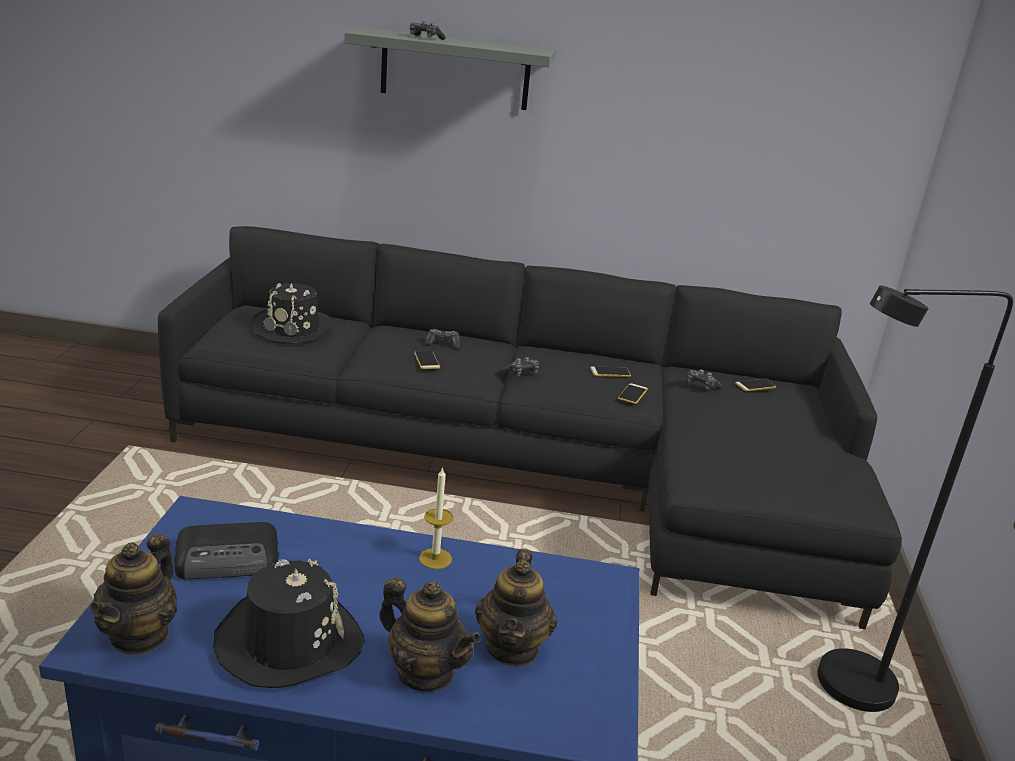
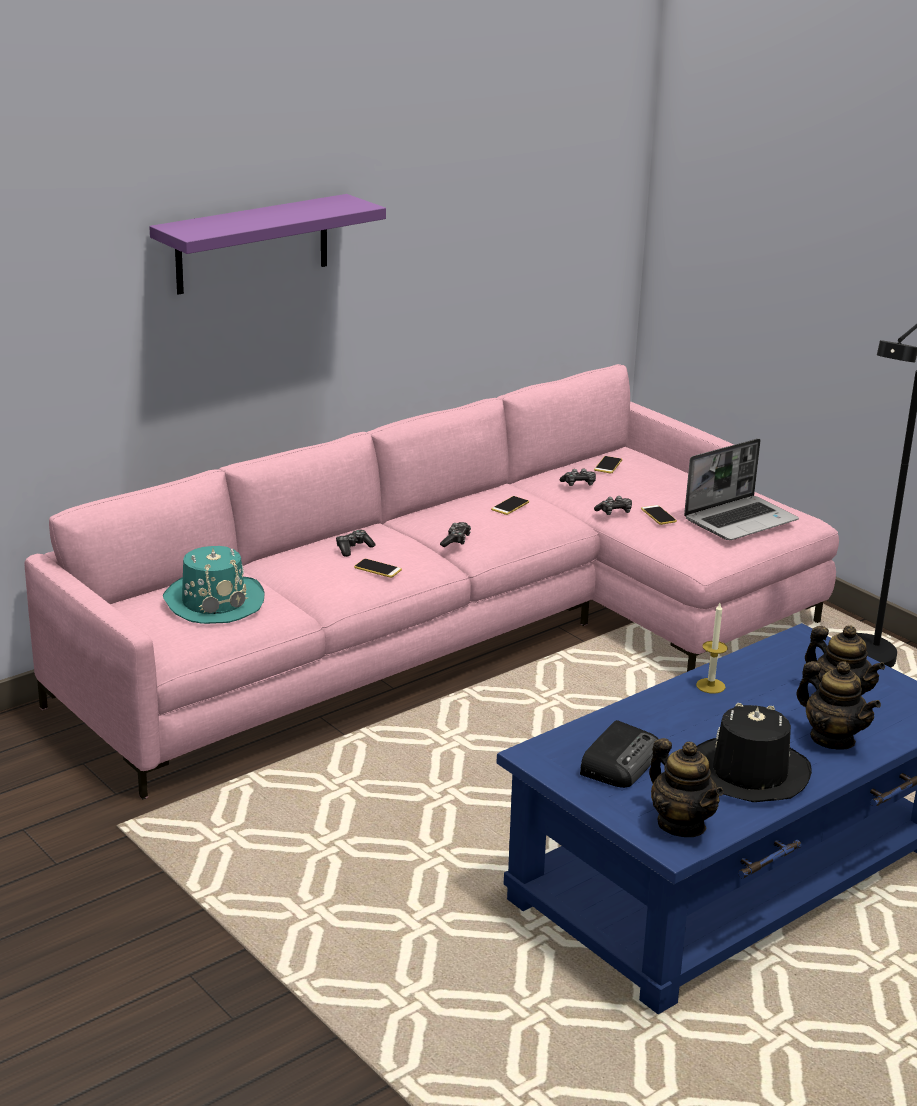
camera: 45 degrees left, 0 degrees up
(294, 328) = (214, 601): black hat -> turquoise hat
(425, 38) = (250, 221): game controller -> game controller (614, 512)
(425, 672) = (832, 739): teapot -> teapot turned 60 degrees clockwise
(455, 70) = (252, 244): grey shelf -> purple shelf
(538, 467) = (462, 636): black sofa -> pink sofa
(632, 394) = (555, 516): phone -> phone (658, 515)
(791, 473) = (740, 520): none -> laptop

